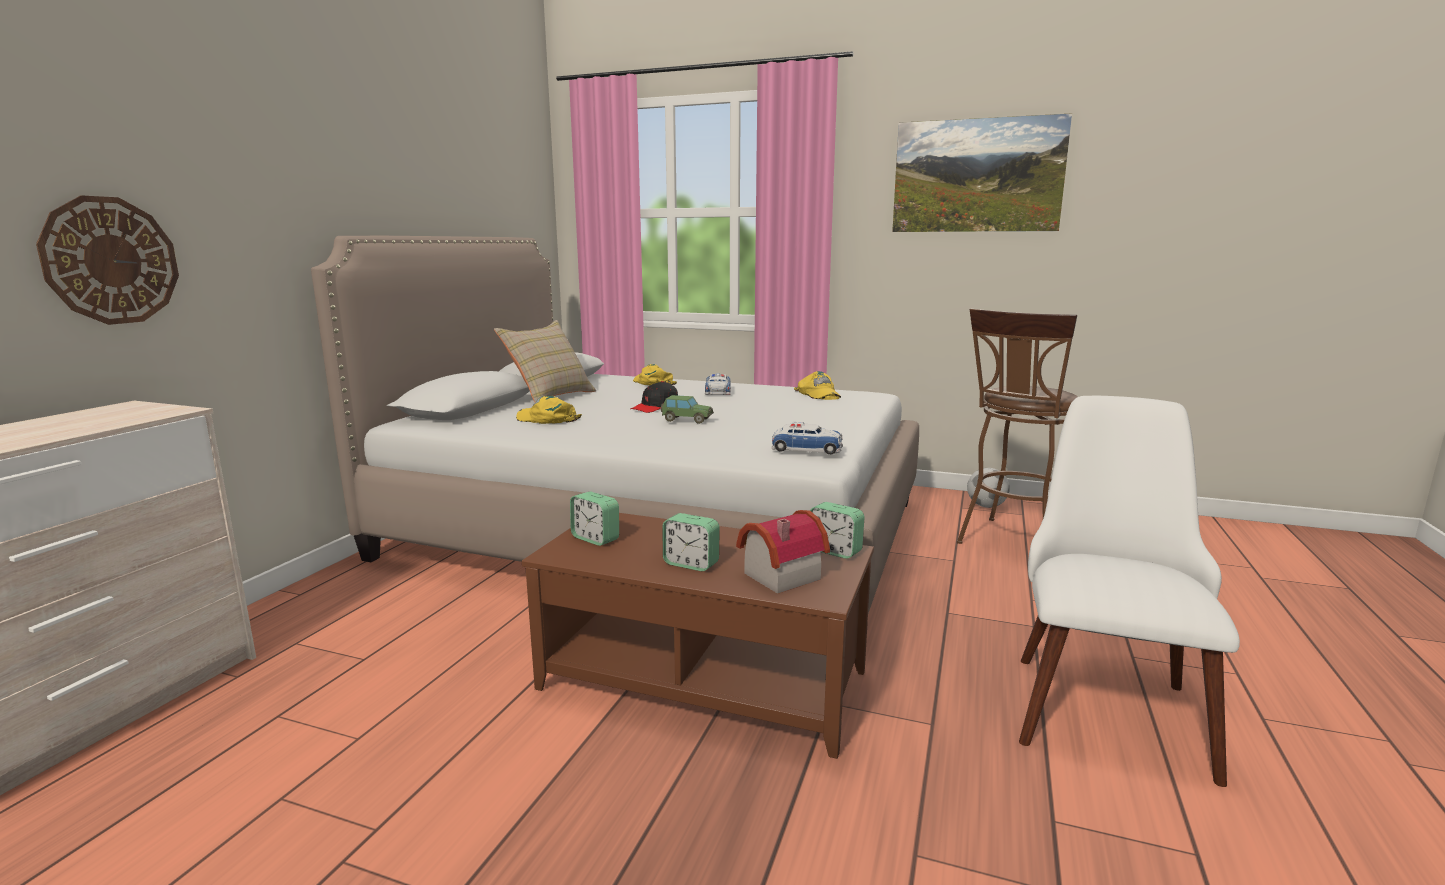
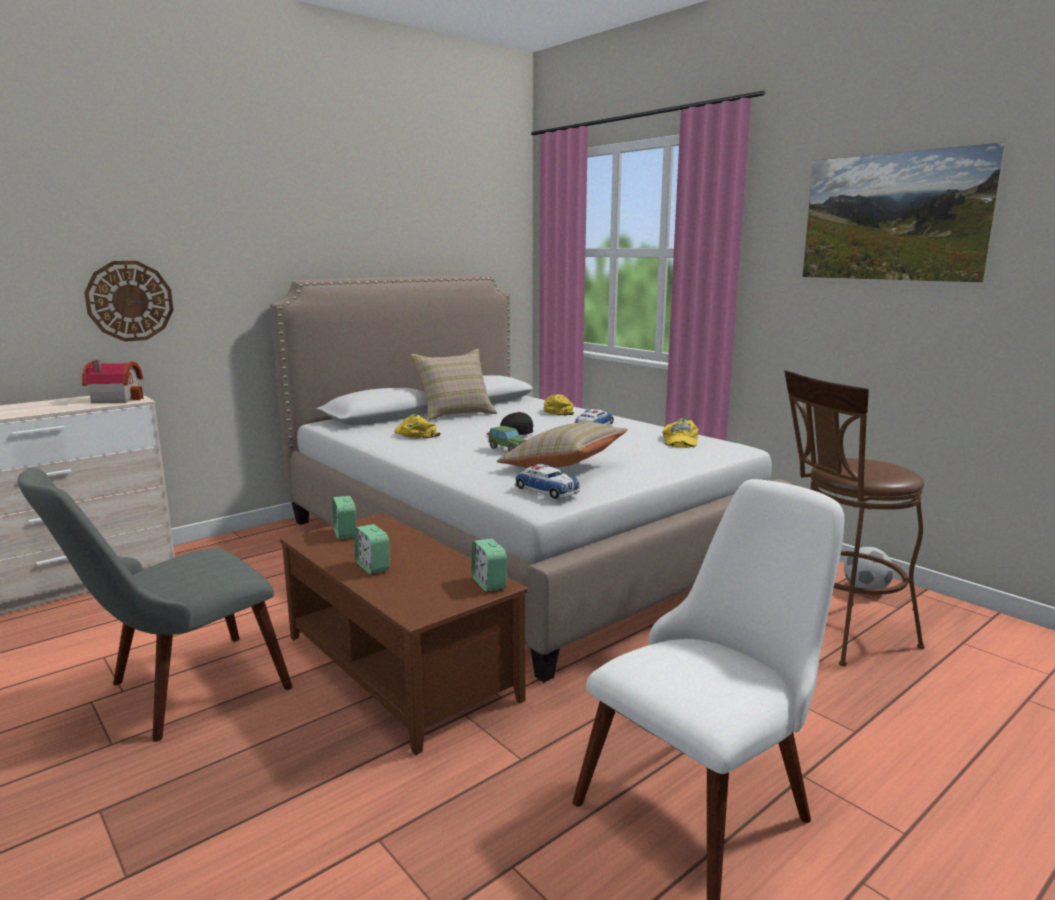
camera: 30 degrees right, 0 degrees up
(467, 802) = (177, 694): none -> grey chair
(770, 427) = (562, 466): none -> beige pillow
(777, 575) = (414, 590): toy house -> toy house (116, 399)

